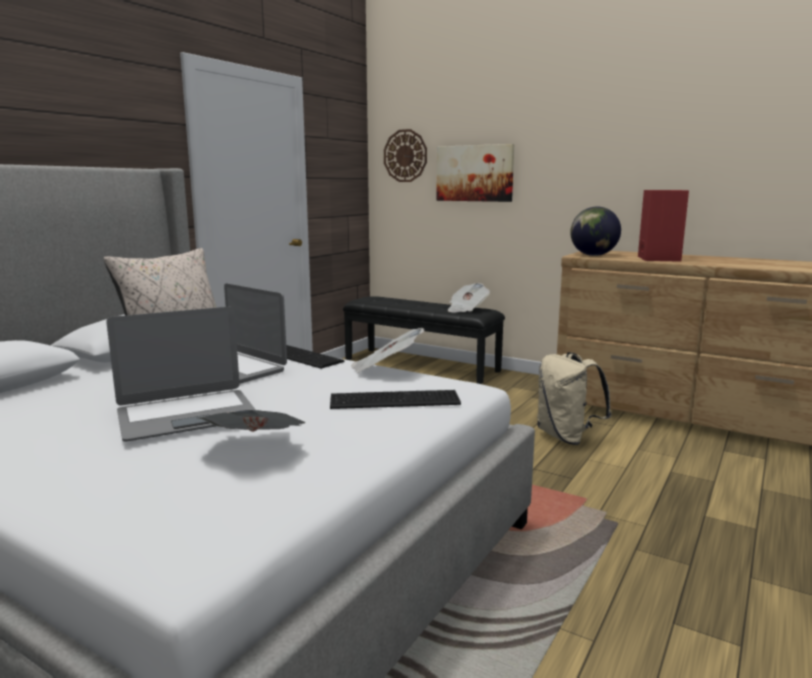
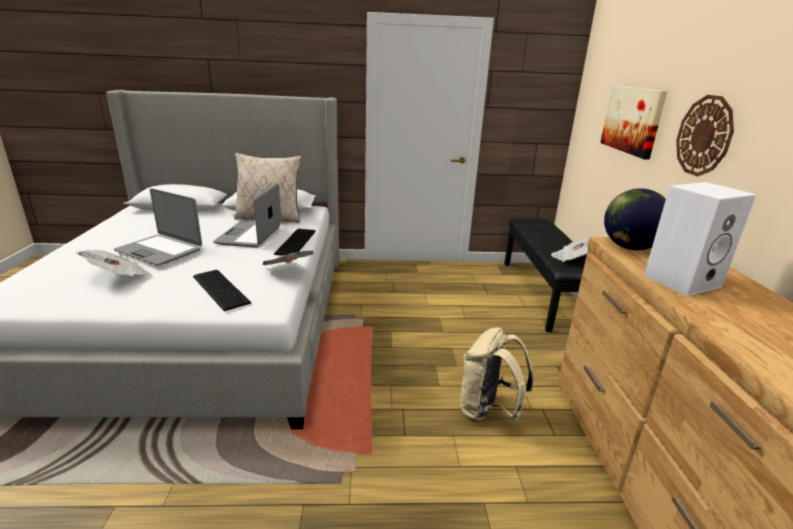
camera: 55 degrees right, 10 degrees up
(405, 156) = (597, 92): wall clock -> wall clock (704, 136)
(657, 258) = (682, 280): red speaker -> white speaker

